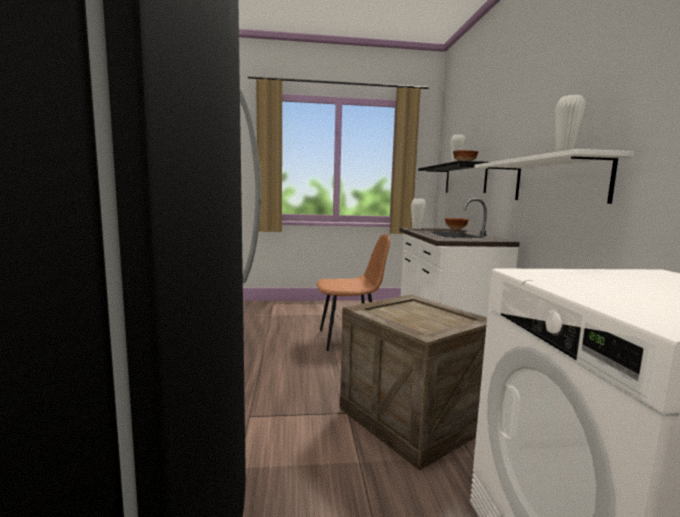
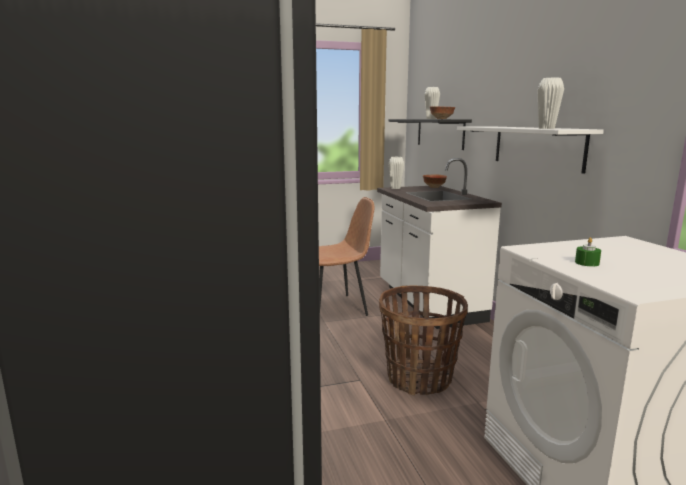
camera: 10 degrees left, 5 degrees up
(412, 419) = (419, 378): crate -> basket
(601, 289) = (587, 263): none -> green candle

